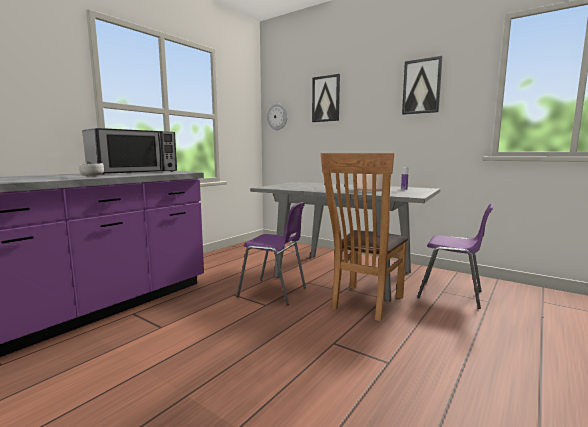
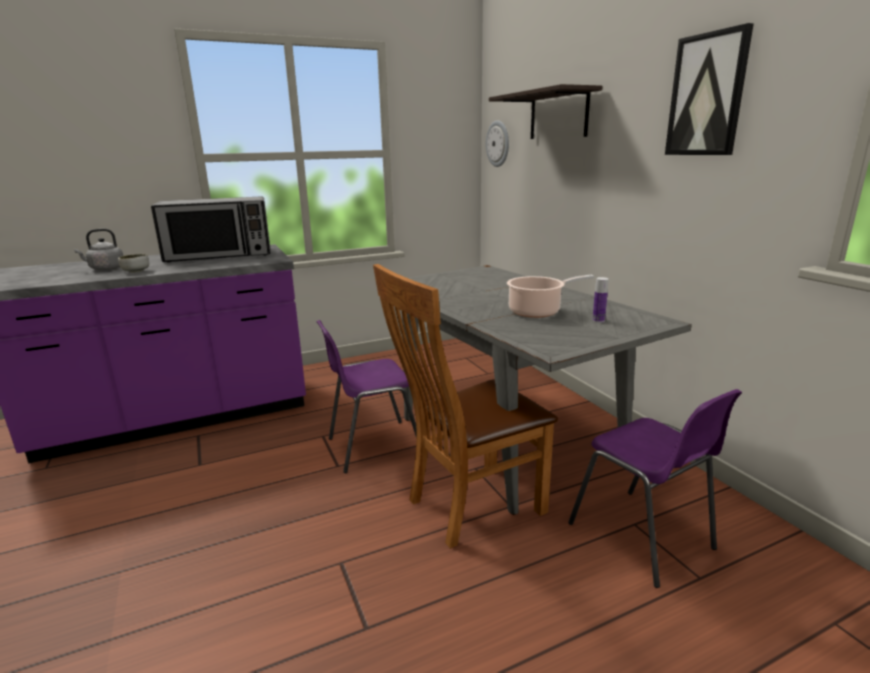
camera: 30 degrees right, 10 degrees up
(54, 177) = (105, 269): none -> grey kettle
(274, 292) = (372, 446): purple chair -> purple chair turned 105 degrees clockwise
(326, 99) = (558, 115): picture -> shelf

